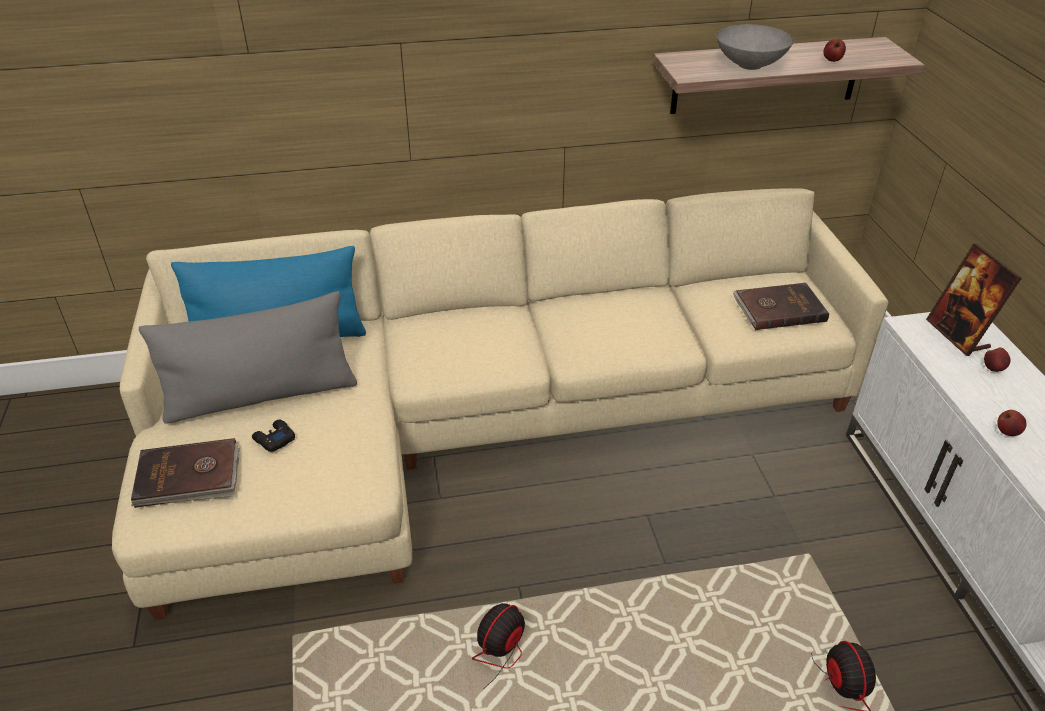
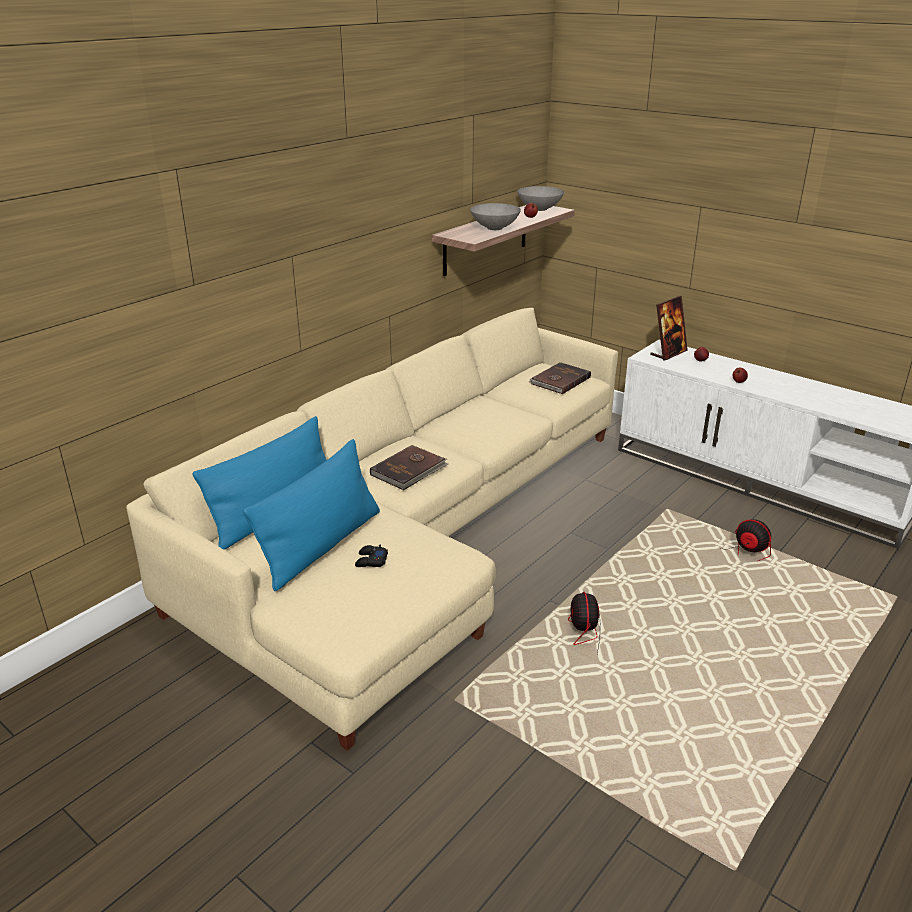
camera: 40 degrees left, 10 degrees down
(188, 477) = (345, 606): brown book -> brown book (409, 470)
(262, 395) = (321, 545): grey pillow -> blue pillow
(871, 50) = (540, 209): none -> grey bowl
(958, 335) = (668, 353): picture frame -> picture frame turned 75 degrees counterclockwise

